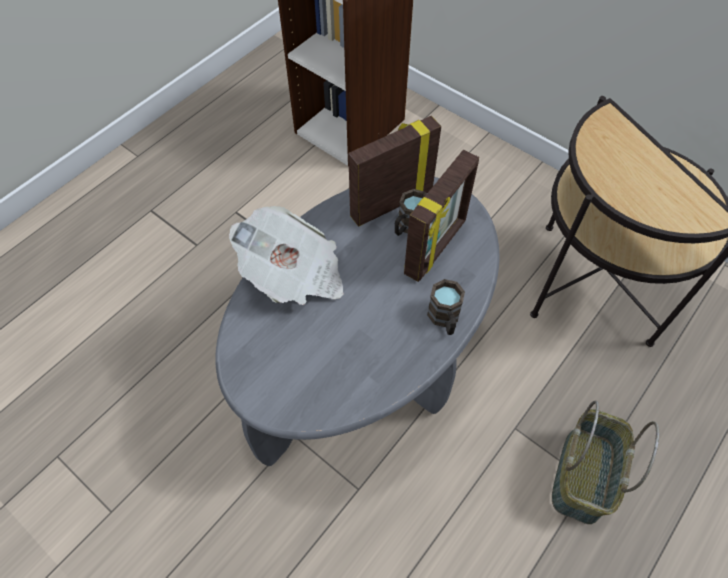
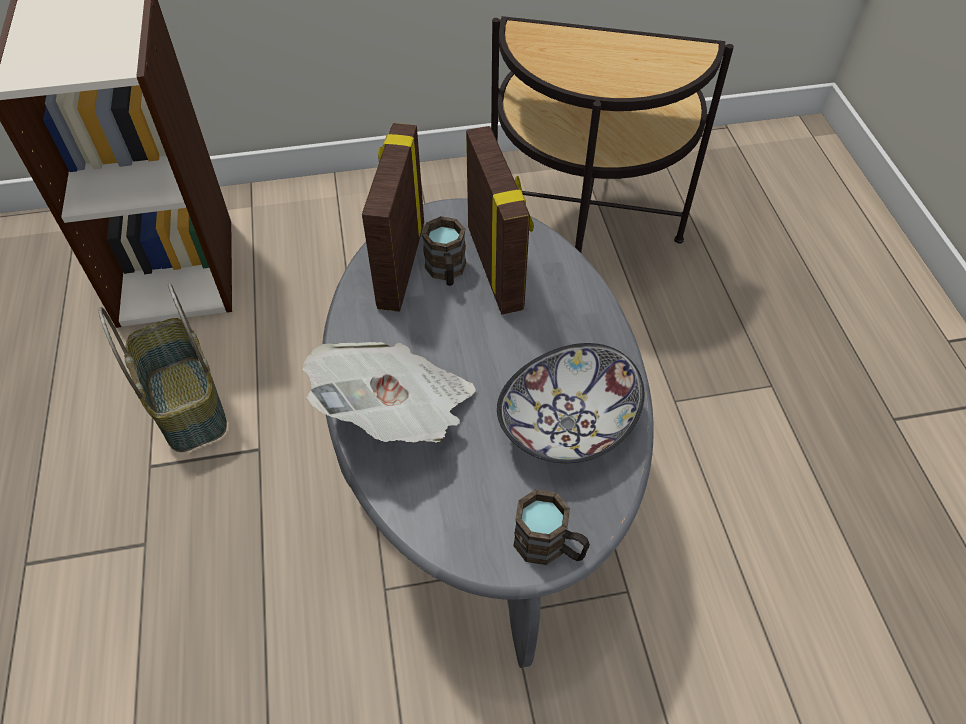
camera: 50 degrees left, 5 degrees down
(358, 360) = (568, 426): none -> bowl
(445, 319) = (588, 320): brown mug -> brown mug (549, 546)
(583, 476) = (764, 385): basket -> basket (189, 404)

